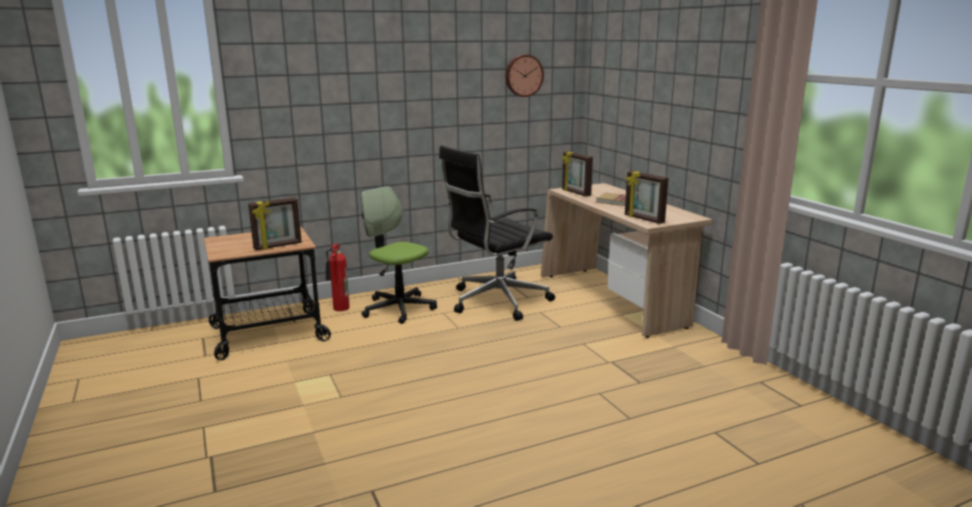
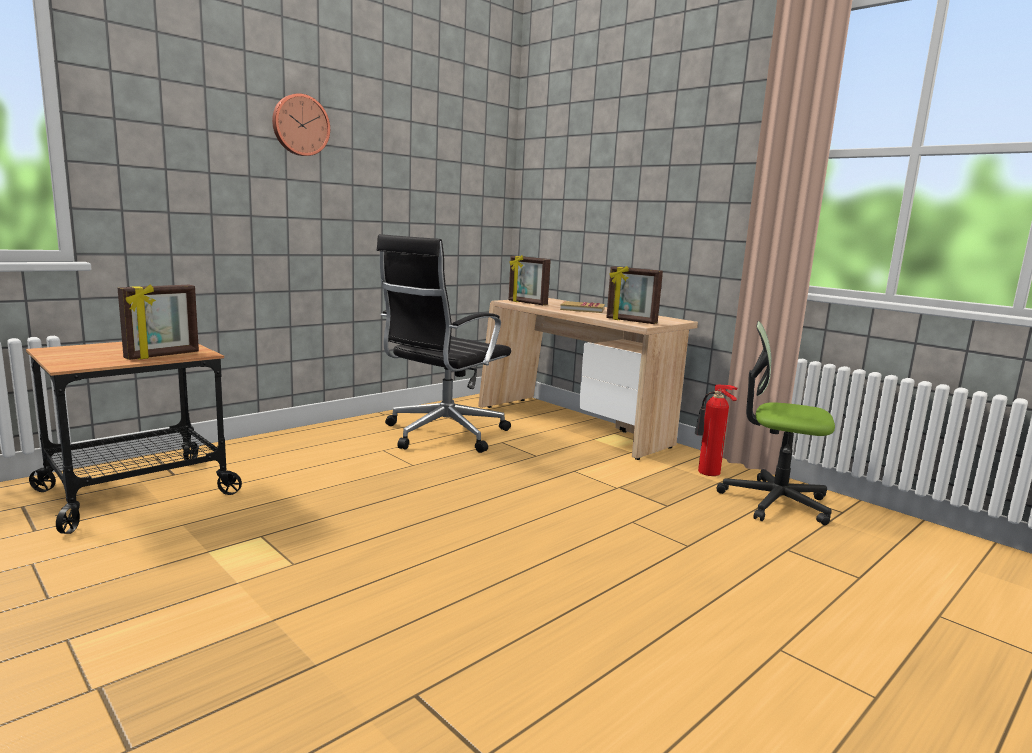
camera: 20 degrees left, 5 degrees down
(339, 308) = (235, 454): fire extinguisher -> fire extinguisher (708, 473)
(398, 308) = (320, 449): office chair -> office chair (774, 502)
(523, 75) = (455, 170): wall clock -> wall clock (300, 125)

